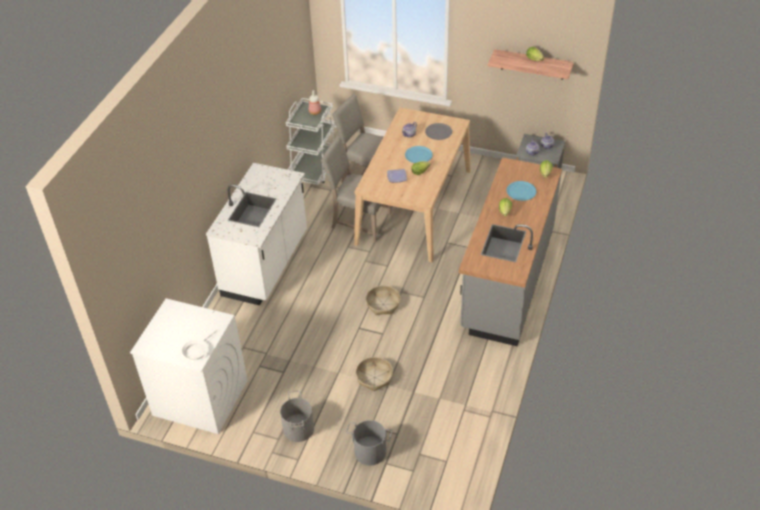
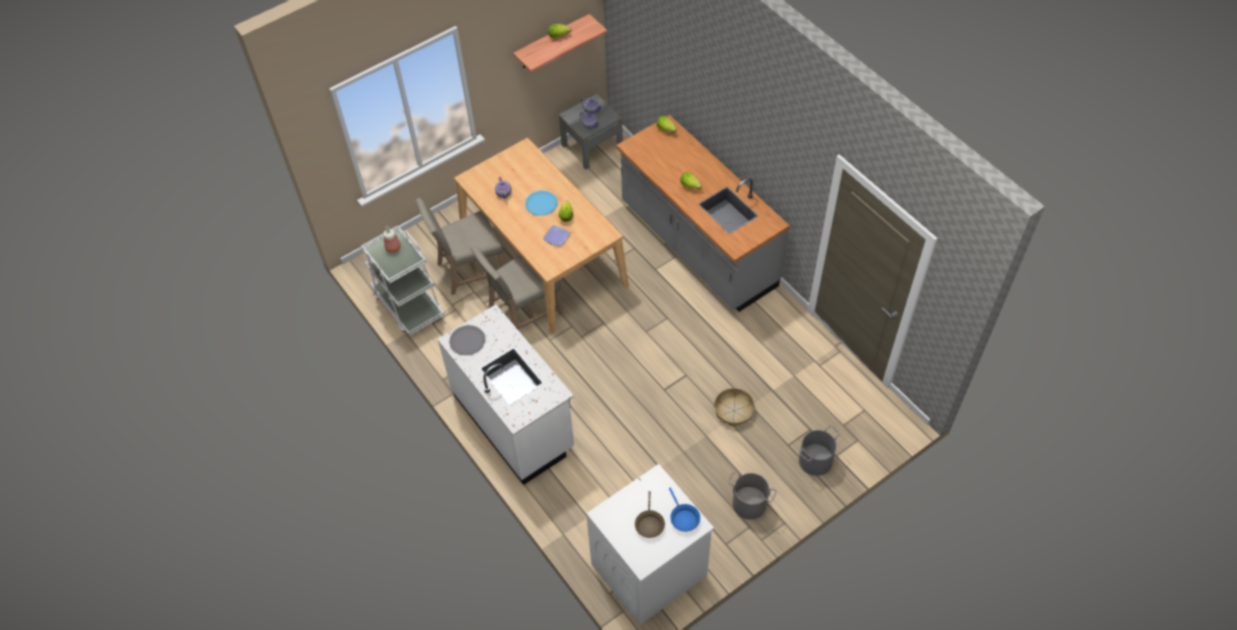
camera: 55 degrees left, 10 degrees up
(179, 334) = (649, 523): none -> brown frying pan
(197, 350) = (683, 517): white frying pan -> blue frying pan
(383, 304) = (650, 354): basket -> none
(438, 132) = (522, 170): grey plate -> grey plate (467, 341)
(521, 191) = (674, 159): blue plate -> none

